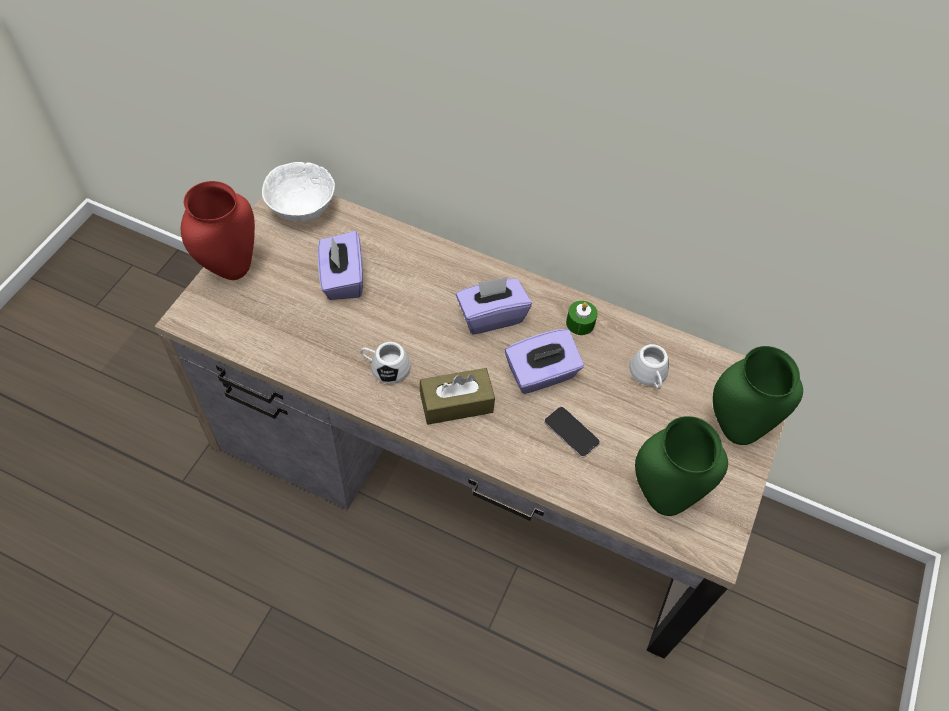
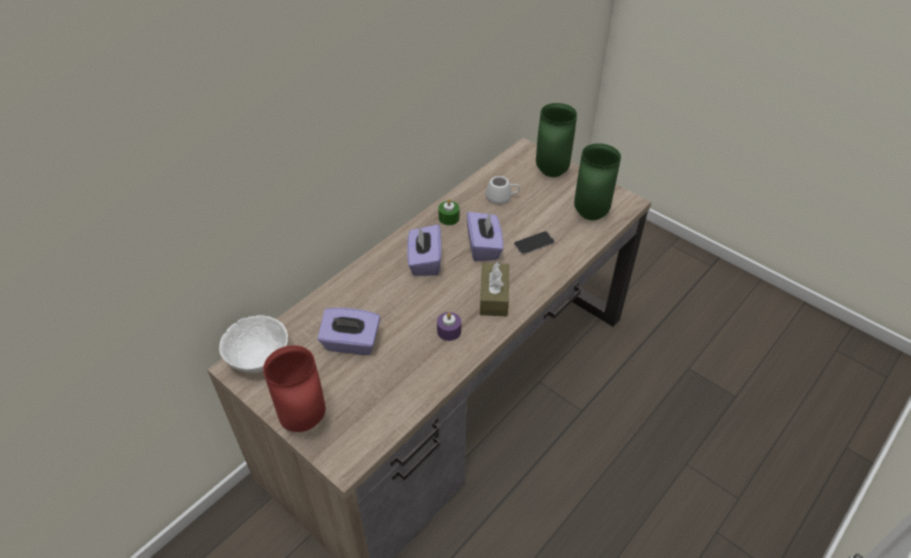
camera: 70 degrees left, 10 degrees down
(385, 367) = (449, 331): white mug -> purple candle

